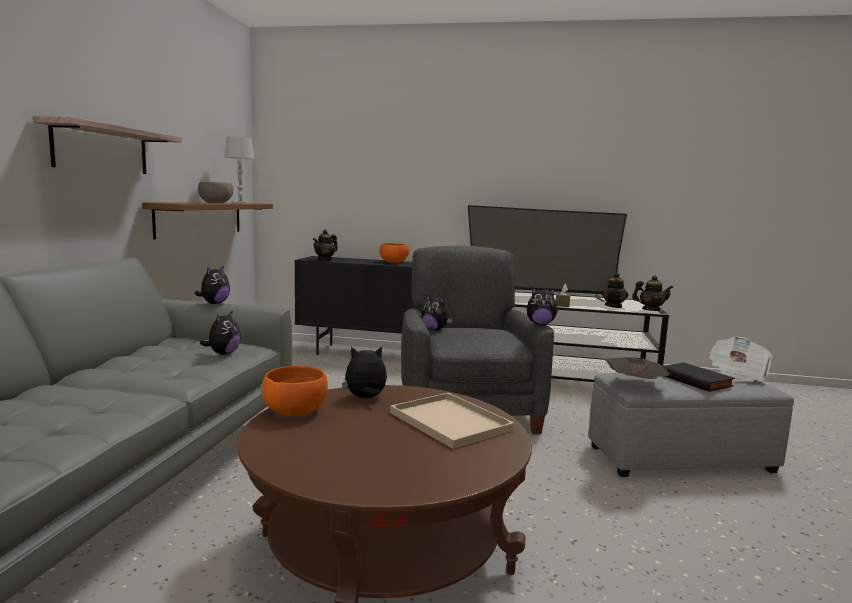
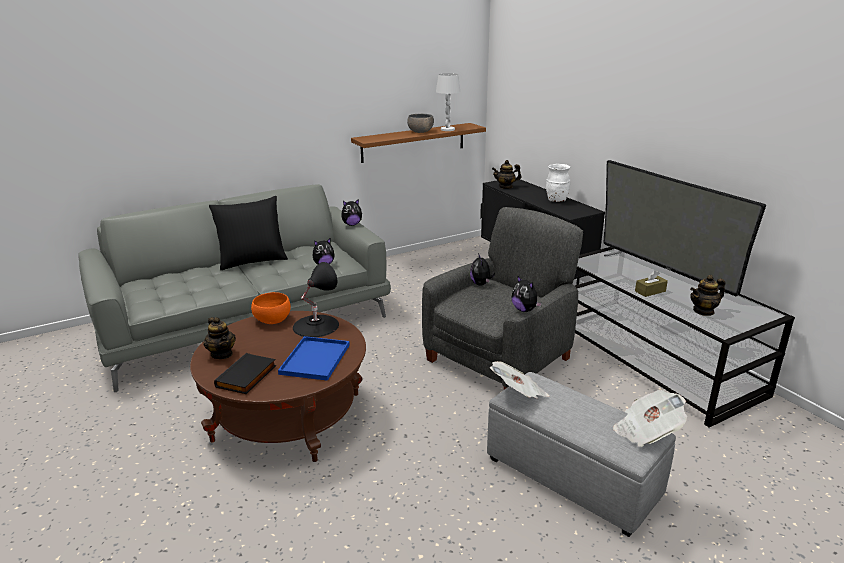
camera: 50 degrees right, 15 degrees up
(93, 374) = (252, 261): none -> black pillow
(101, 149) = (314, 107): shelf -> none
(365, 398) = (315, 325): plush toy -> black table lamp
(393, 262) = (556, 200): orange bowl -> white vase
(452, 421) = (315, 360): beige tray -> blue tray
(650, 310) = (730, 330): teapot -> teapot (222, 354)
(696, 380) = (585, 415): black book -> black book (247, 377)

